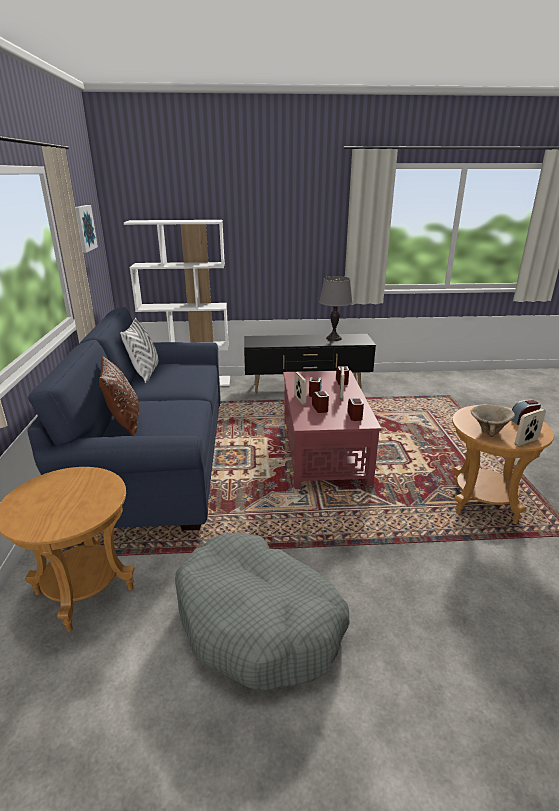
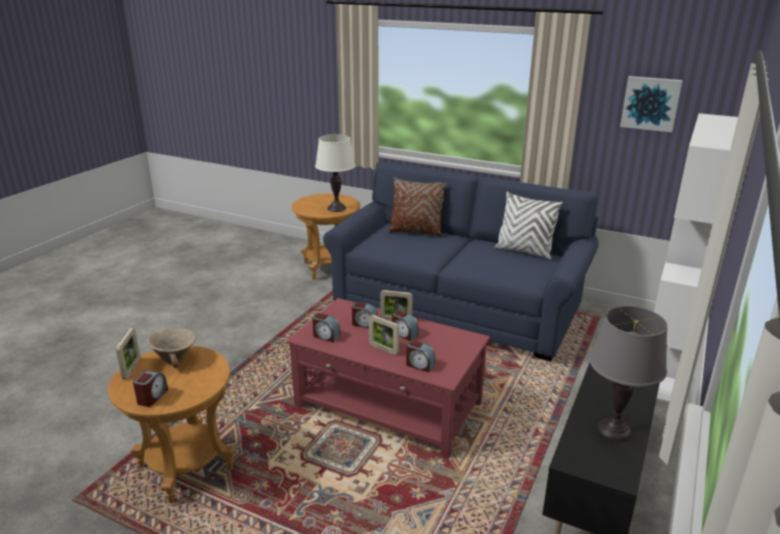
camera: 120 degrees right, 0 degrees up
(79, 483) = (337, 208): none -> white table lamp
(259, 621) = (239, 307): grey dog bed -> none

